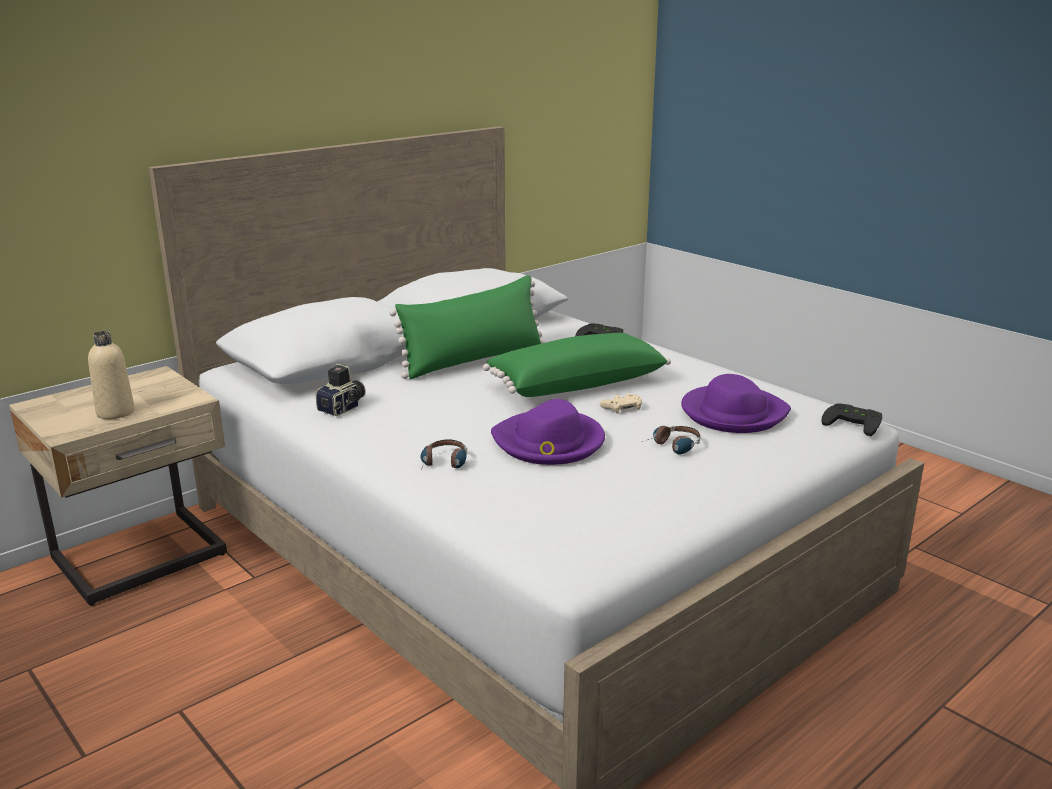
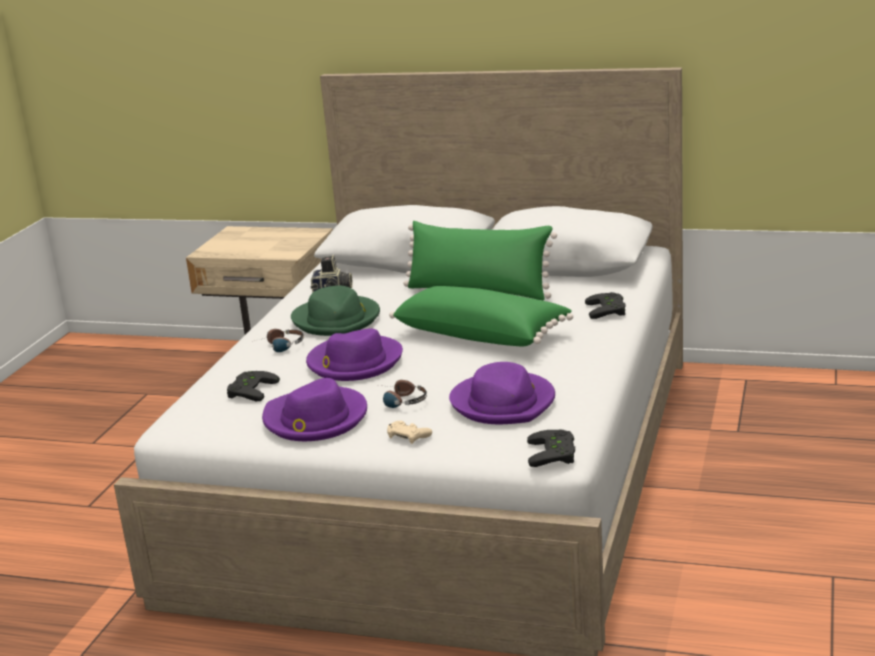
camera: 60 degrees right, 0 degrees up
(115, 412) = (246, 248): beige bottle -> none
(425, 424) = (337, 320): none -> green hat
(536, 504) = (249, 390): none -> black game controller
(622, 408) = (454, 363): beige game controller -> beige game controller (408, 436)
(661, 491) = (315, 419): none -> purple hat

